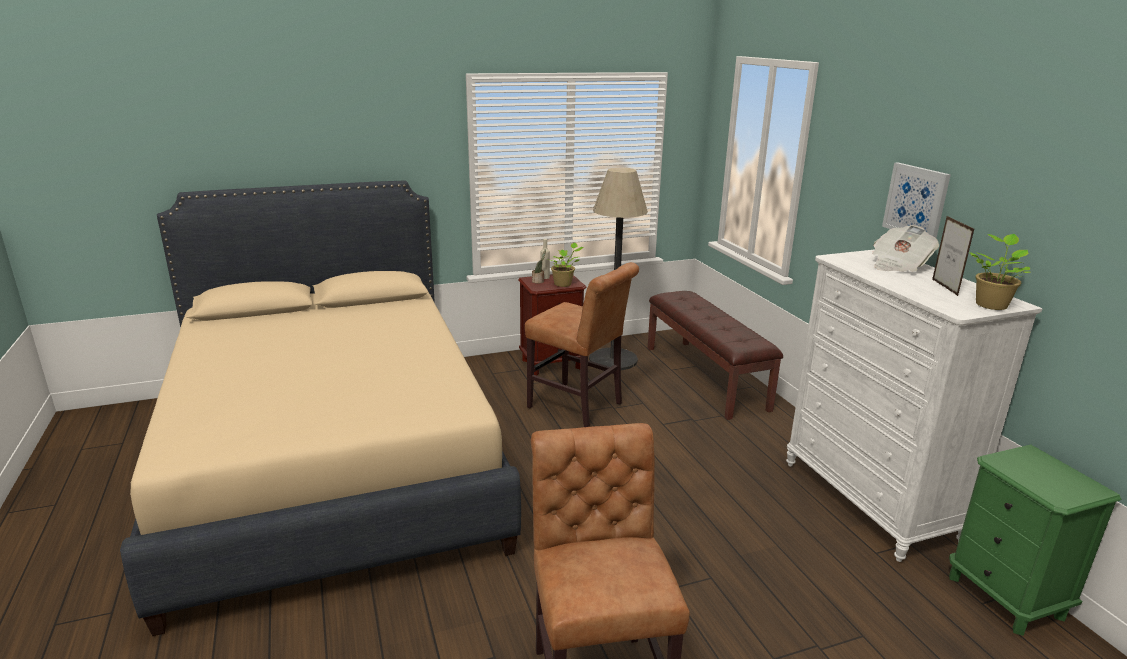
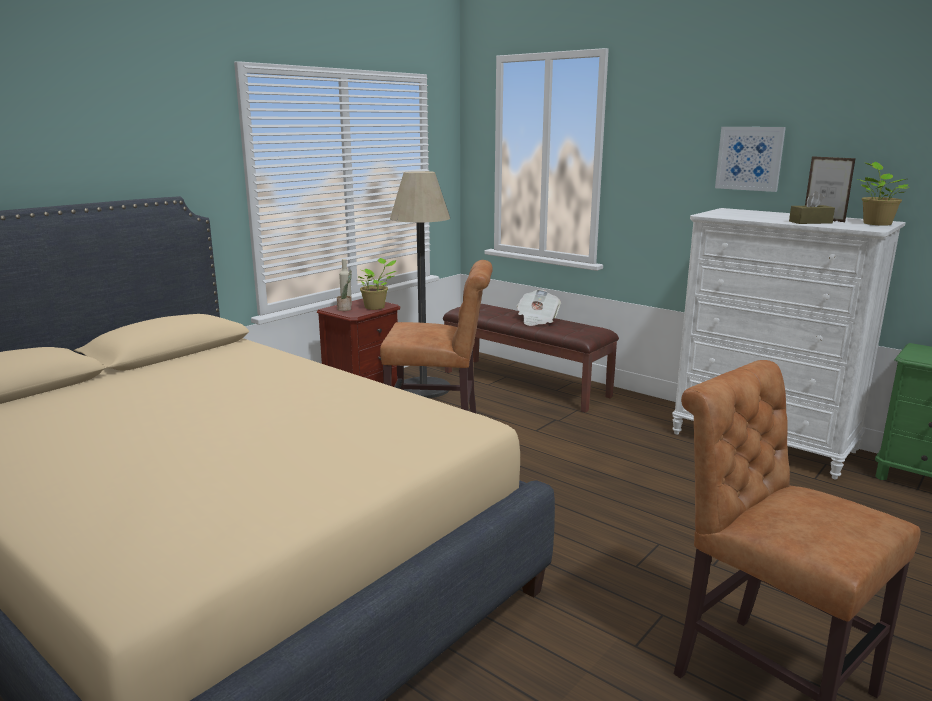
camera: 30 degrees left, 5 degrees down
(898, 265) = (760, 213): newspaper -> newspaper (537, 320)
(917, 288) = (810, 222): none -> brown tissue box

